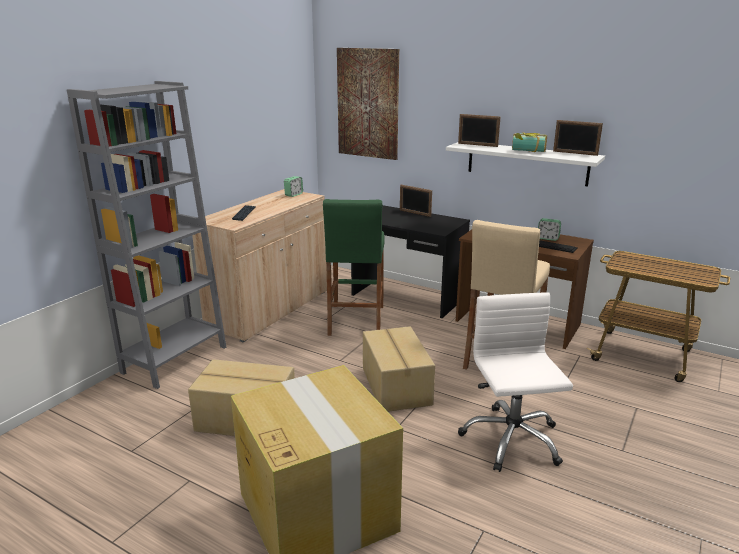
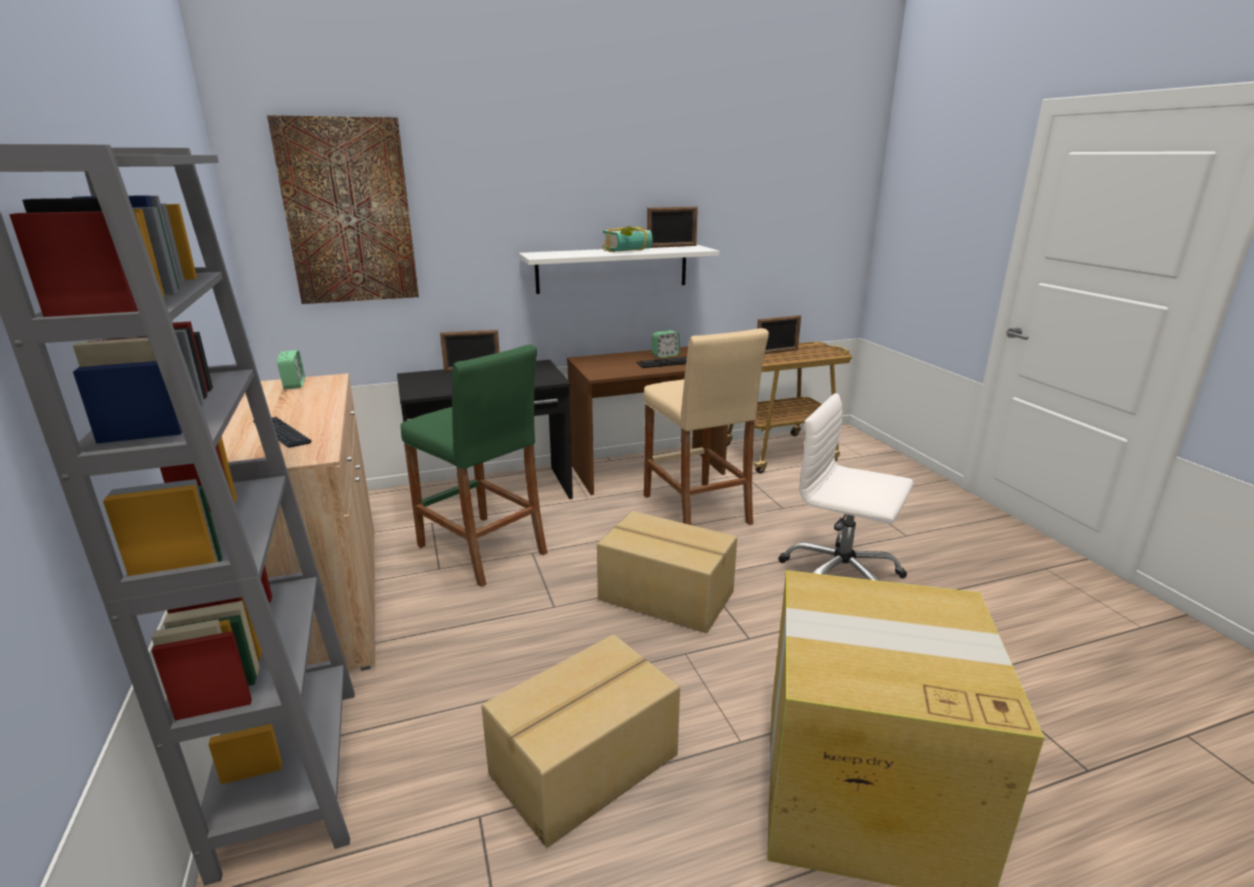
camera: 50 degrees left, 0 degrees up
(477, 145) = (555, 253): picture frame -> picture frame (777, 352)

